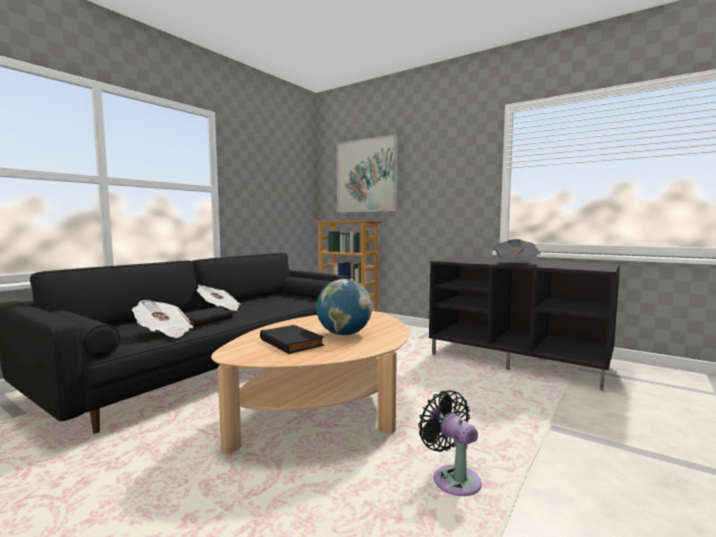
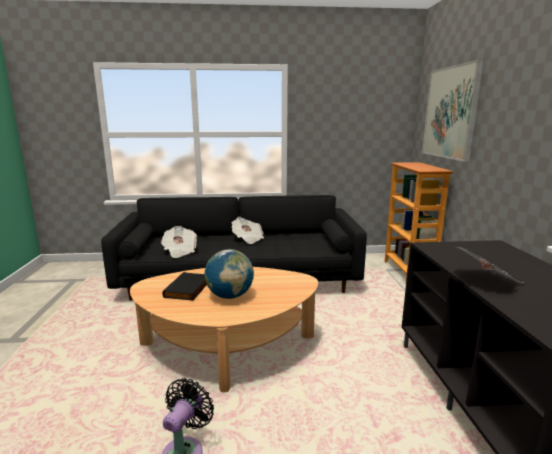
camera: 50 degrees right, 10 degrees up
(204, 319) = (217, 246): black book -> none

